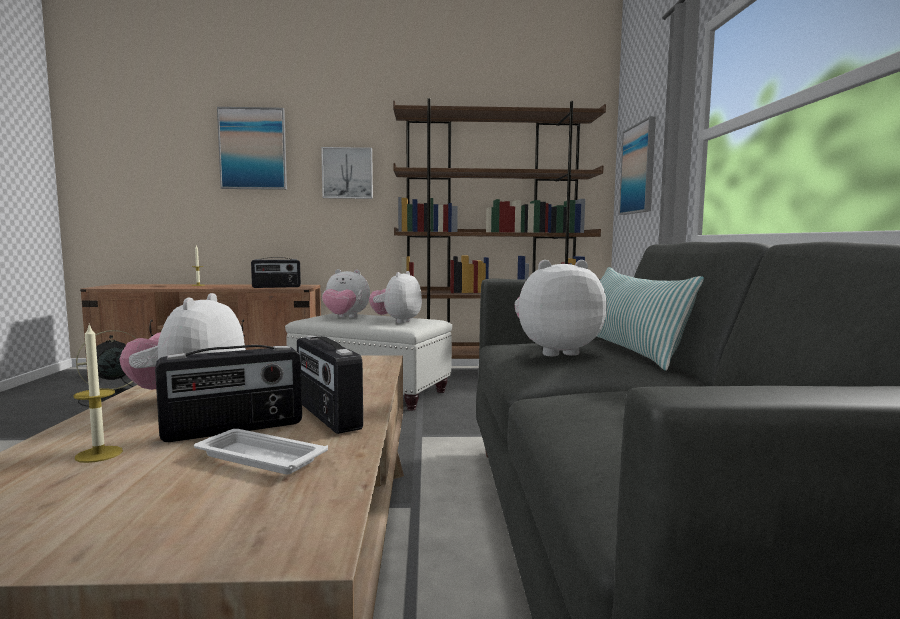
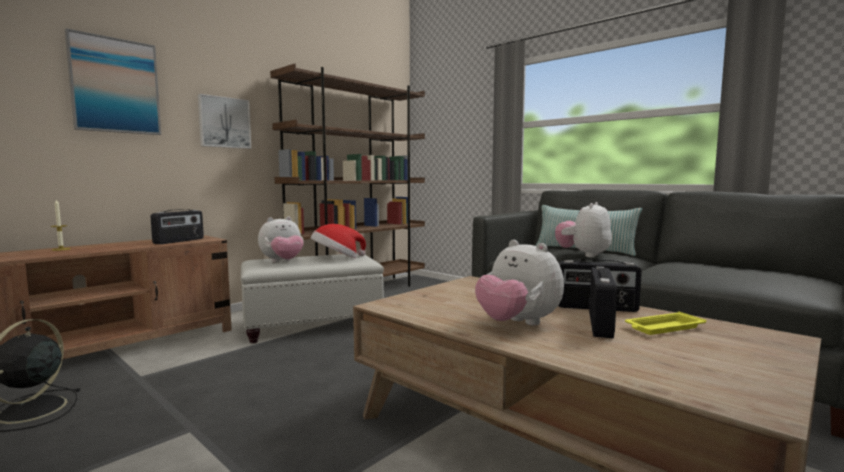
camera: 45 degrees left, 0 degrees up
(99, 454) = (621, 353): candle -> none
(258, 458) = (663, 328): white tray -> yellow tray
(397, 321) = (337, 258): plush toy -> hat
(638, 169) = (445, 137): picture -> none

